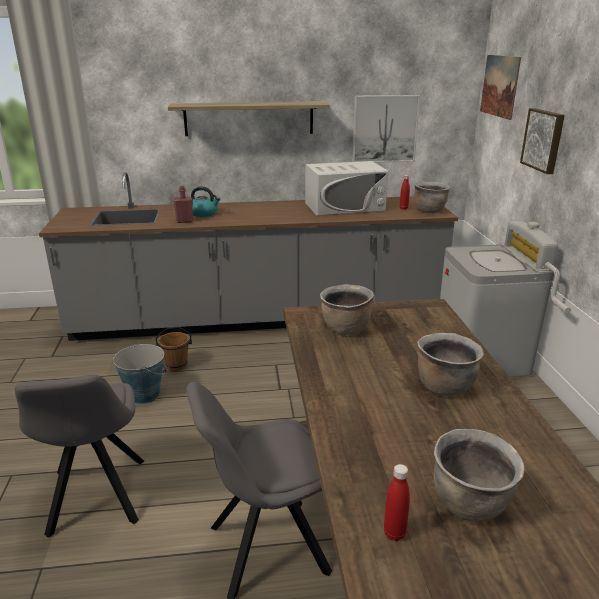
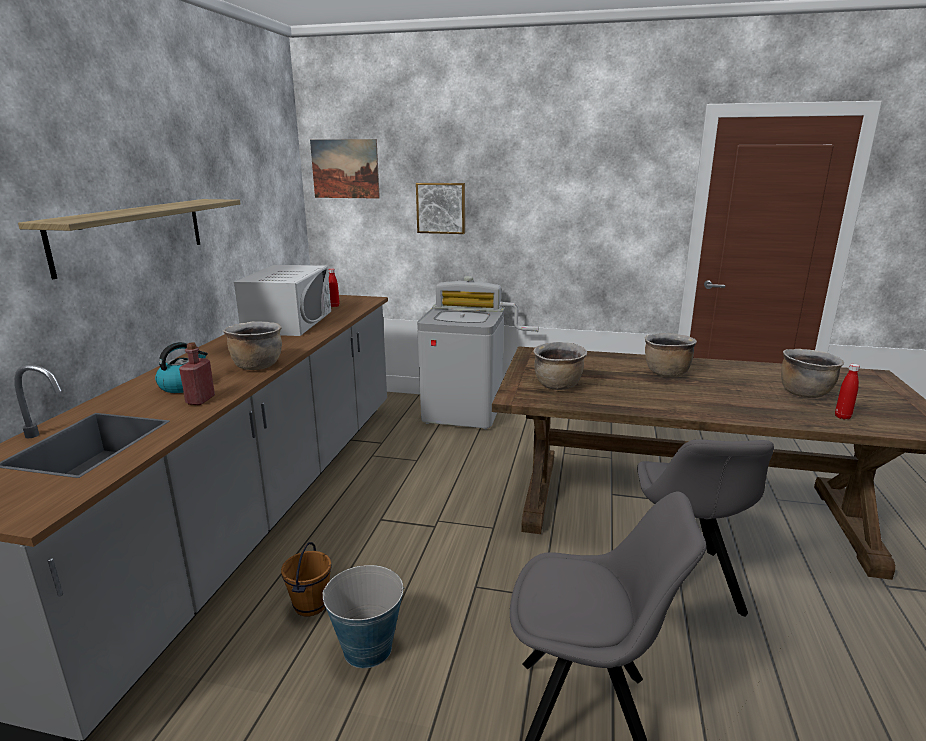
camera: 70 degrees left, 5 degrees down
(384, 129) = (254, 227): picture -> none
(429, 211) = (355, 300): brown cooking pot -> brown cooking pot (257, 365)

